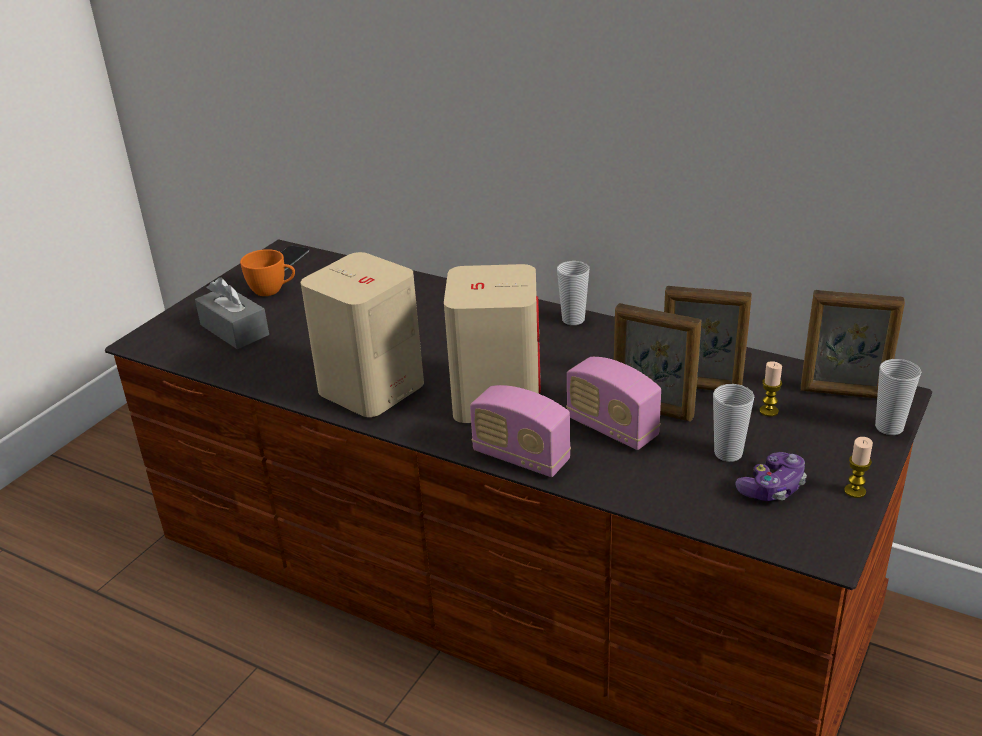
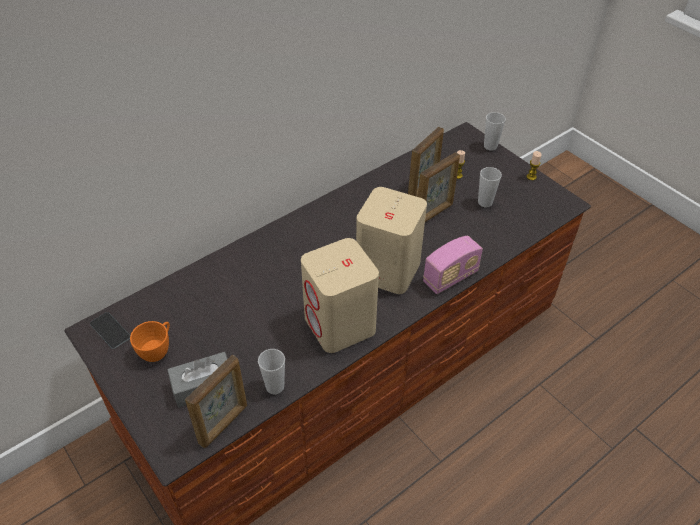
camera: 70 degrees left, 15 degrees up
(573, 320) = (321, 210): cup -> cup (275, 386)
(612, 428) = (442, 234): radio -> none
(772, 488) = (518, 199): game controller -> none
(843, 393) = (456, 147): picture frame -> picture frame (224, 424)

